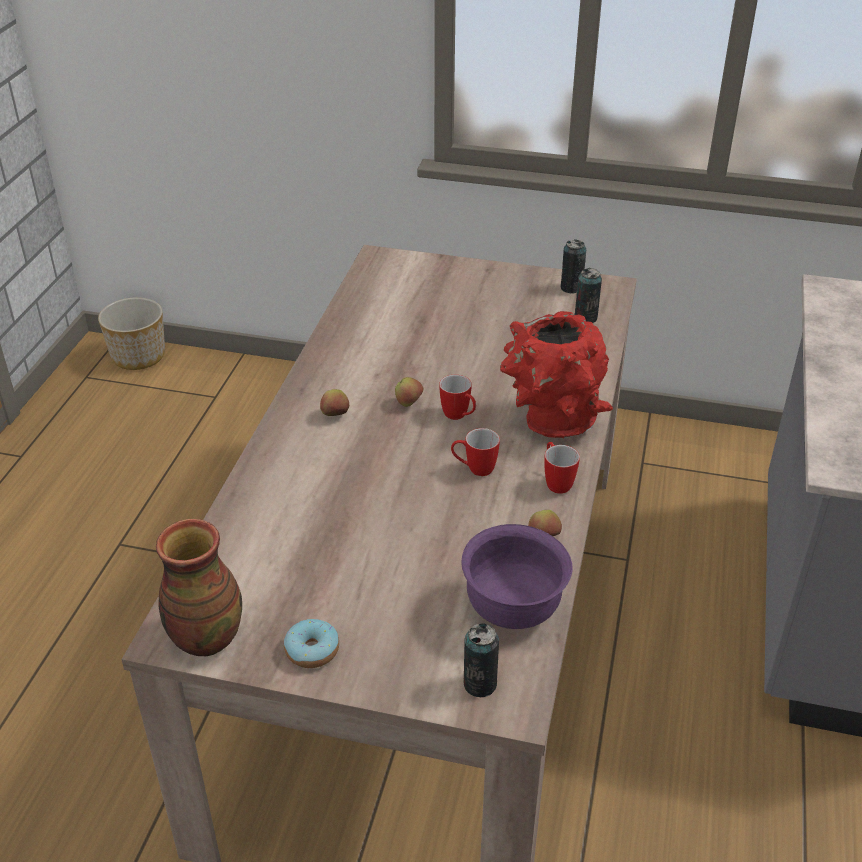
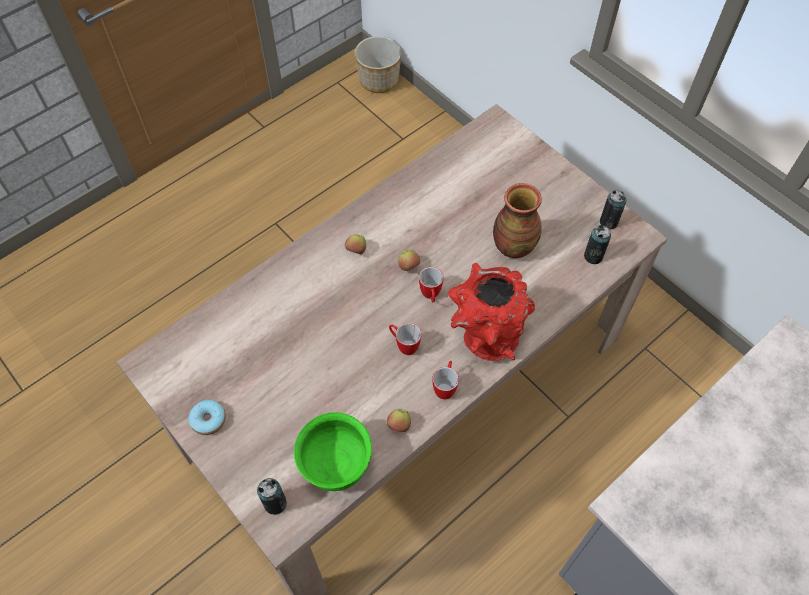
camera: 35 degrees right, 20 degrees up
(205, 637) = (164, 374): vase -> vase (513, 246)
(513, 609) = (336, 465): purple bowl -> green bowl

